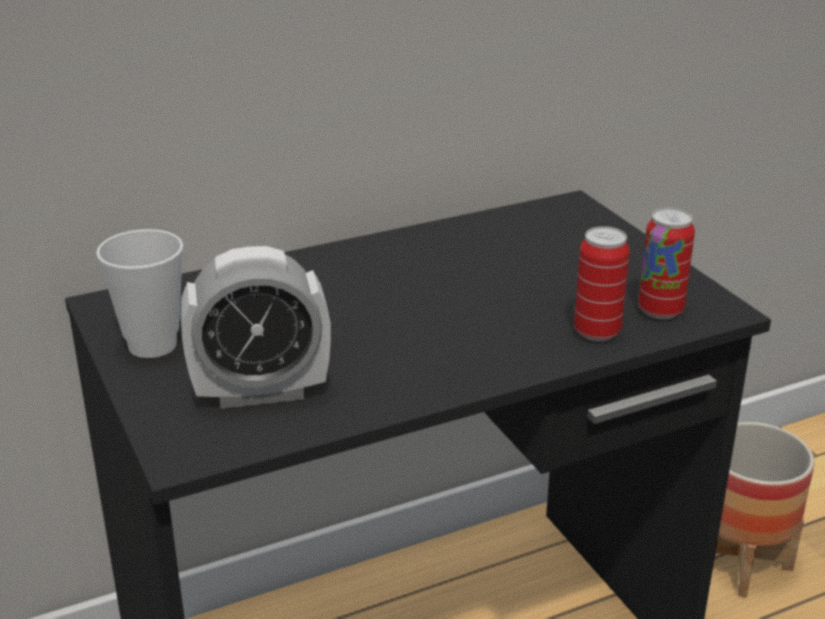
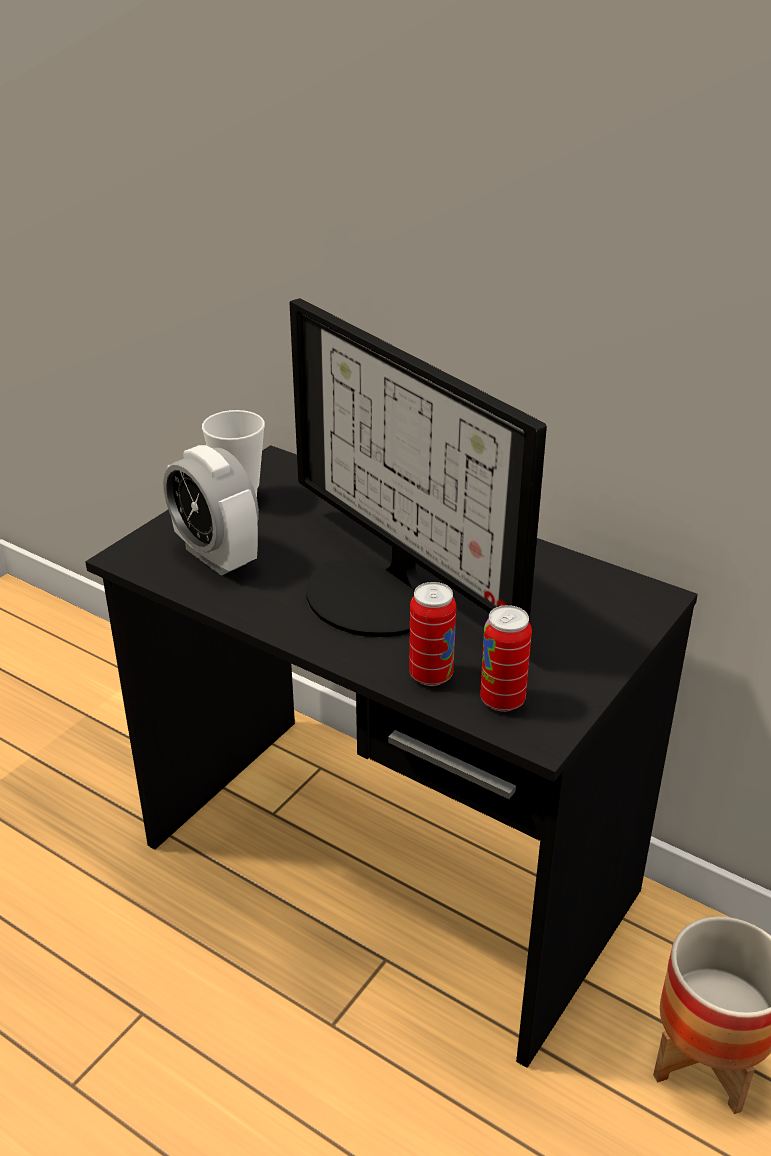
camera: 60 degrees right, 5 degrees up
(440, 320) = (377, 595): none -> monitor

